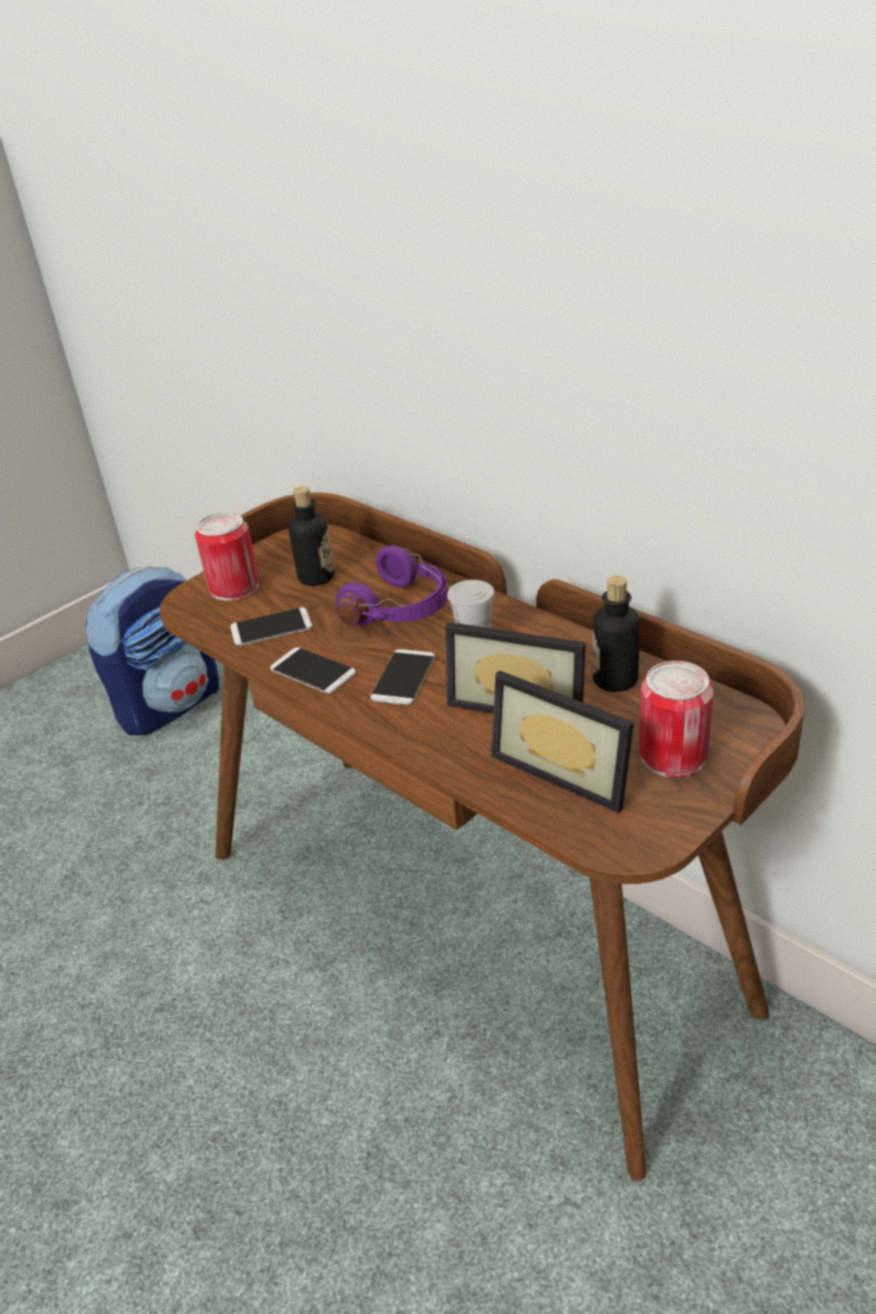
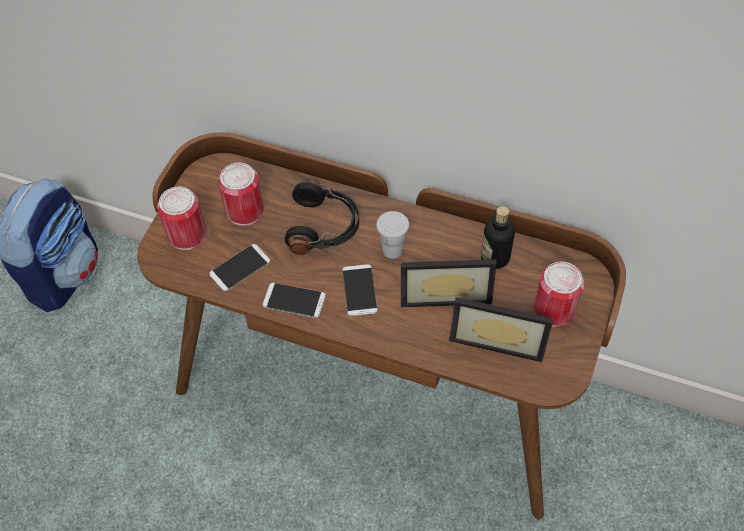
camera: 25 degrees left, 20 degrees up
(316, 577) = (245, 211): bottle -> can
(401, 608) = (324, 227): purple headphones -> black headphones

